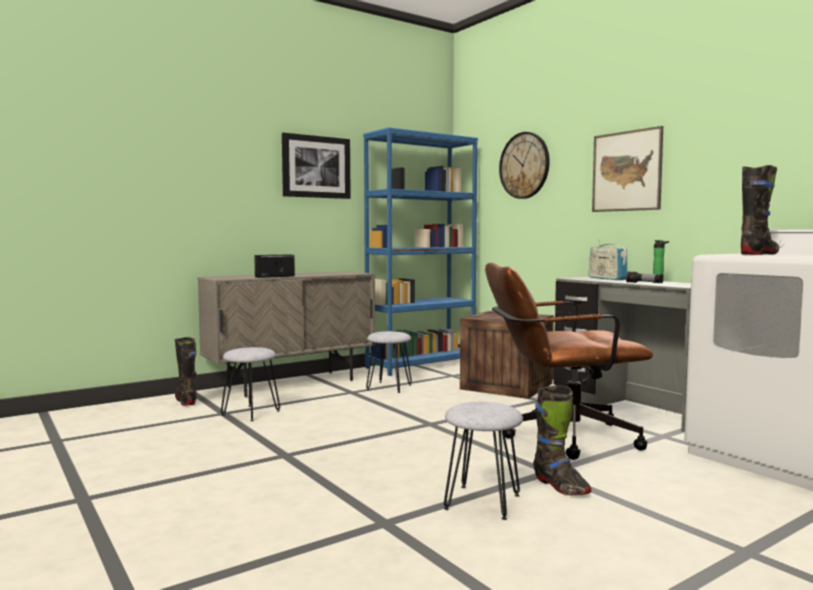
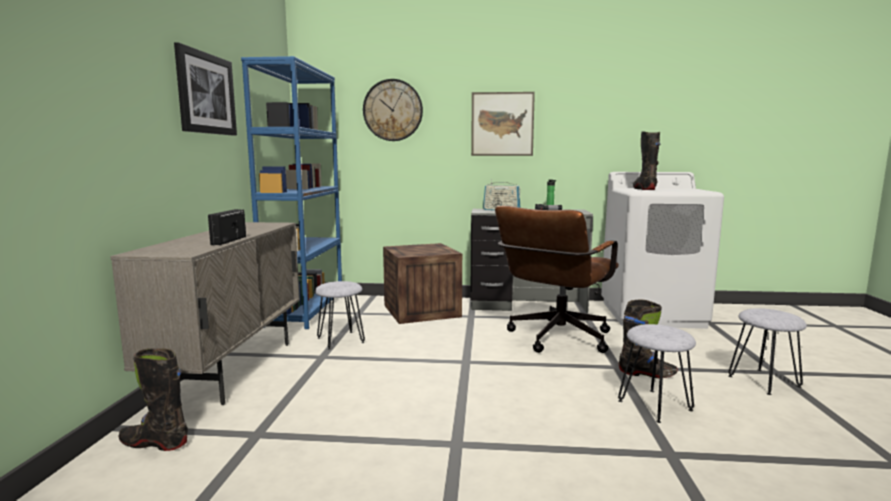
camera: 50 degrees left, 5 degrees up
(250, 413) = (288, 420): grey stool -> grey stool (764, 381)

